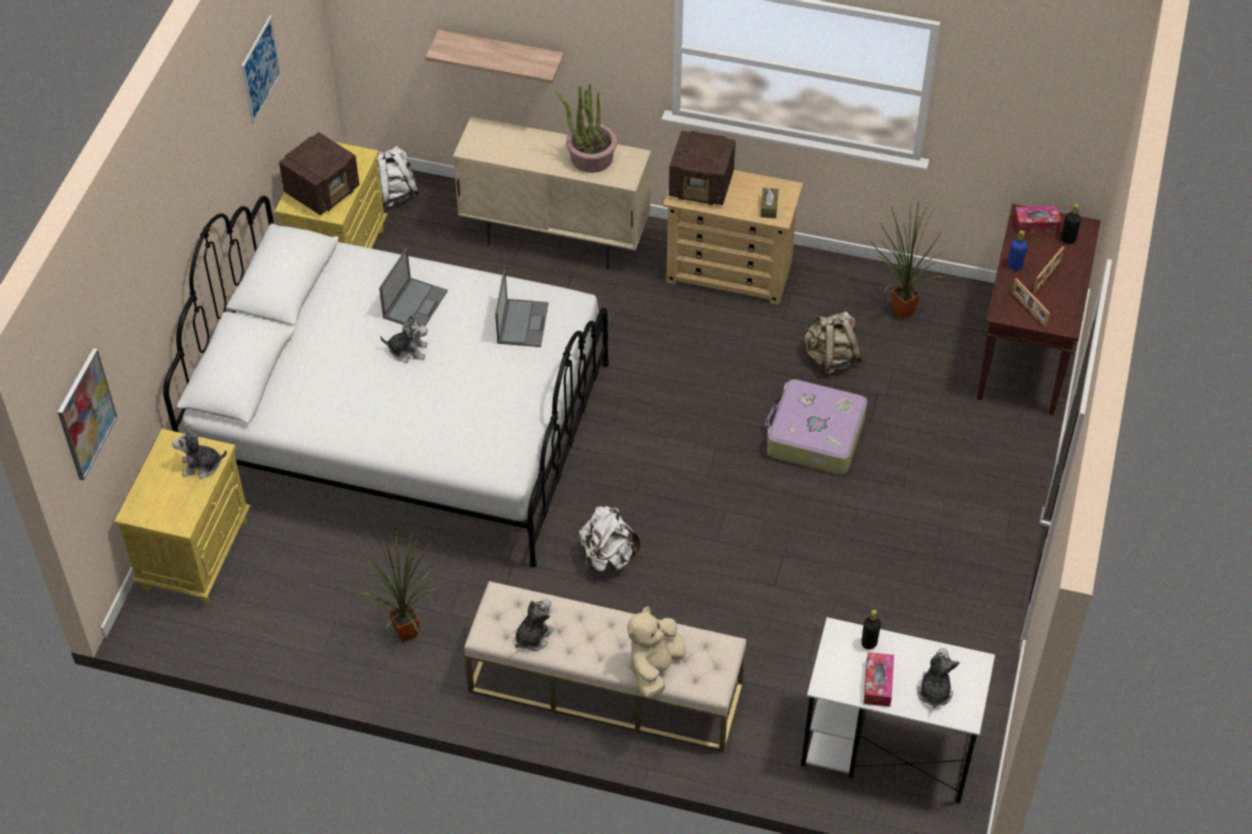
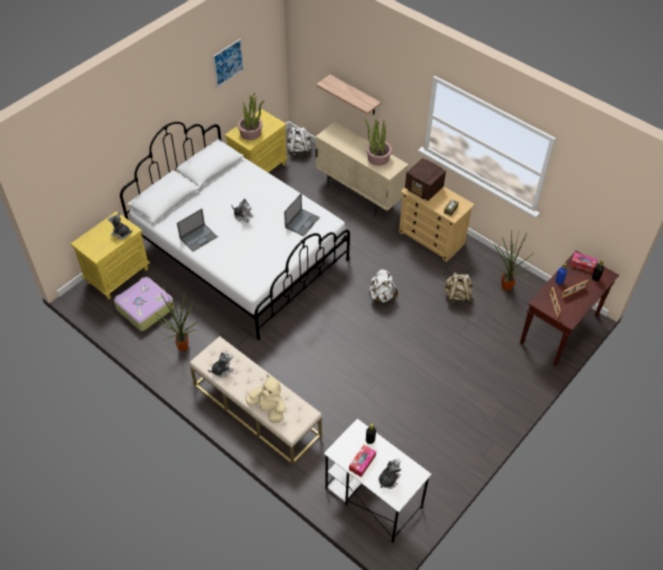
camera: 25 degrees right, 0 degrees up
(86, 414) = (58, 186): picture -> none
(323, 191) = (251, 133): radio -> potted plant
(415, 304) = (259, 196): laptop -> laptop (198, 237)
(607, 557) = (294, 349): white backpack -> white backpack (381, 296)
(654, 668) = (268, 409): beige plush toy -> beige plush toy turned 75 degrees clockwise
(814, 436) = (427, 330): suitcase -> suitcase (144, 308)

